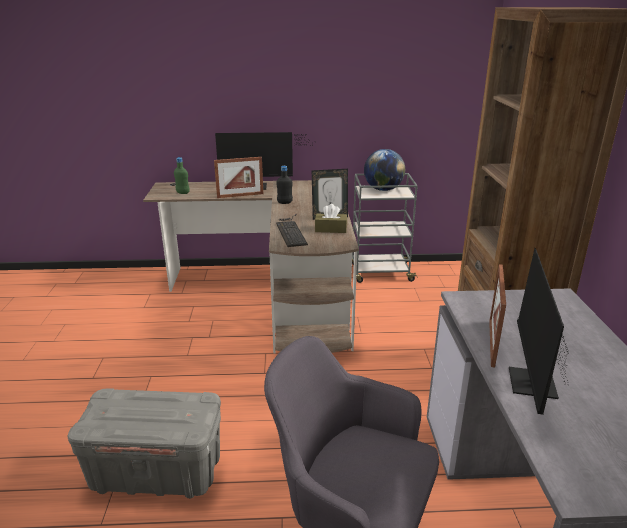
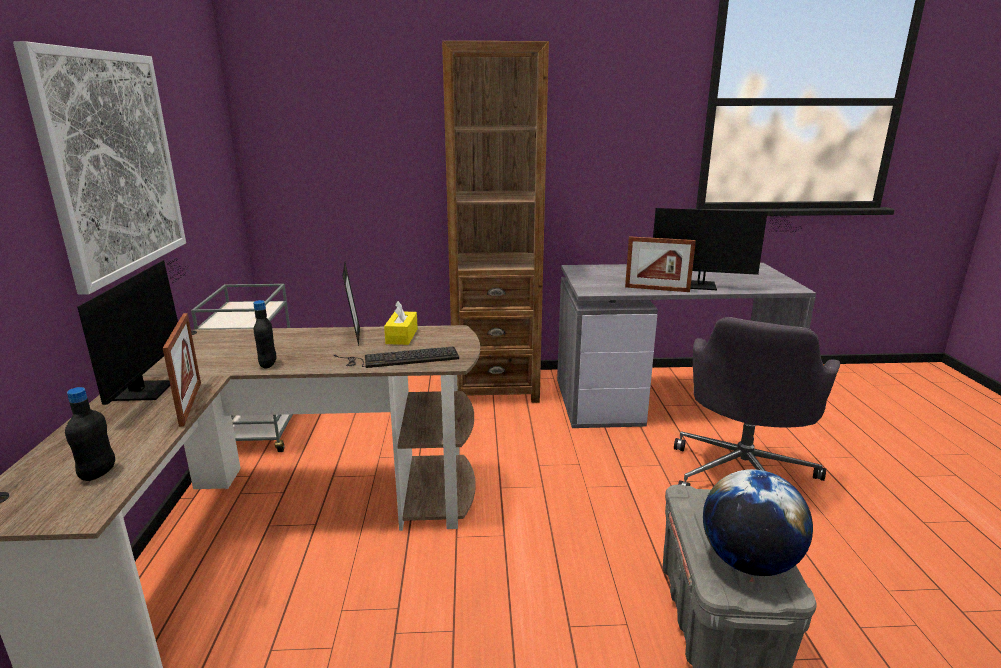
camera: 90 degrees left, 5 degrees down
(183, 193) = (98, 473): green bottle -> black bottle
(313, 79) = (113, 164): none -> picture
(331, 229) = (402, 336): brown tissue box -> yellow tissue box
(383, 189) = (236, 313): globe -> globe (748, 562)

